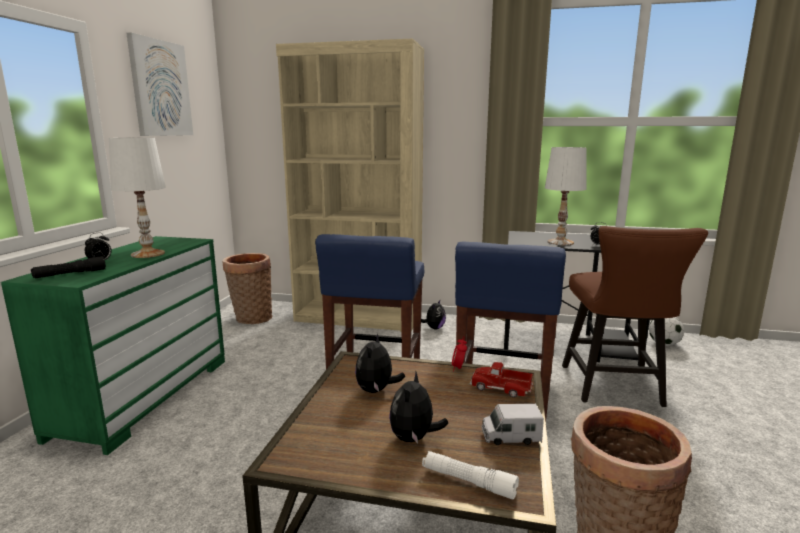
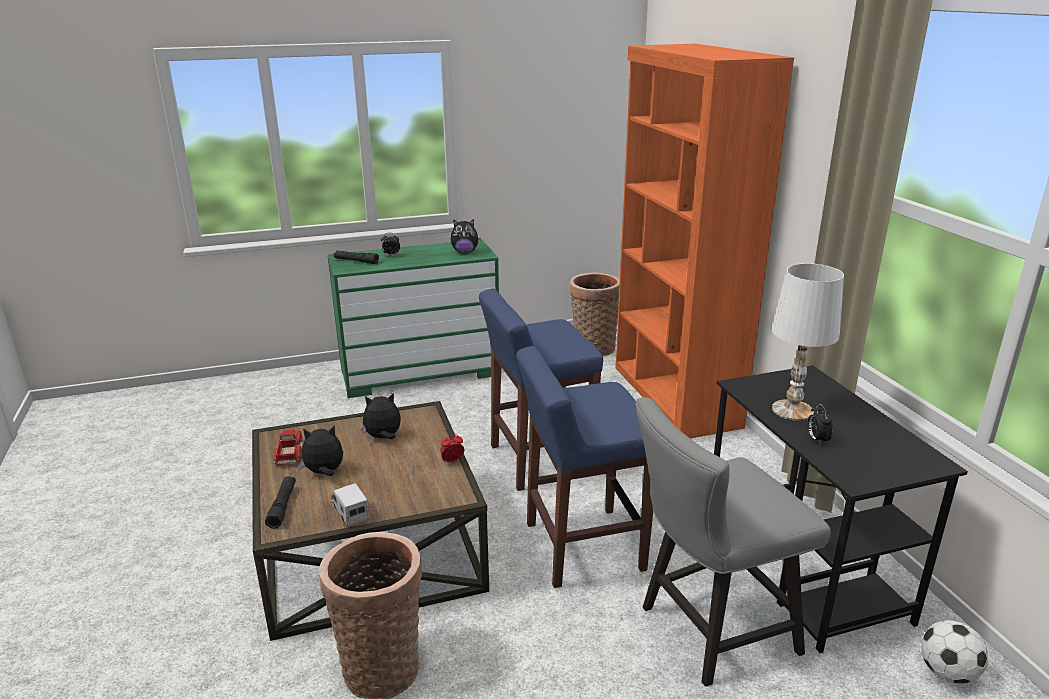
camera: 60 degrees right, 10 degrees up
(147, 254) = (426, 258): white table lamp -> none
(160, 88) = (538, 88): picture -> none
(358, 317) = (674, 396): beige bookcase -> orange bookcase
(434, 328) = (713, 451): plush toy -> plush toy (465, 252)
(468, 481) = (282, 506): white flashlight -> black flashlight
(500, 388) = (430, 491): toy truck -> toy truck (290, 453)
(614, 389) = (708, 631): brown chair -> grey chair

